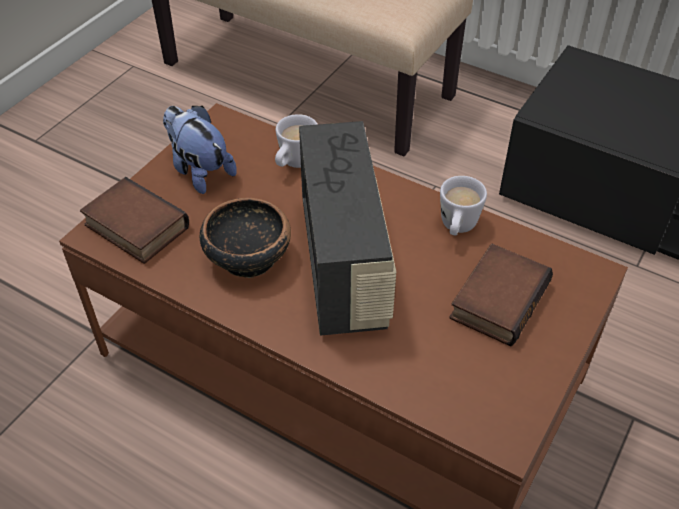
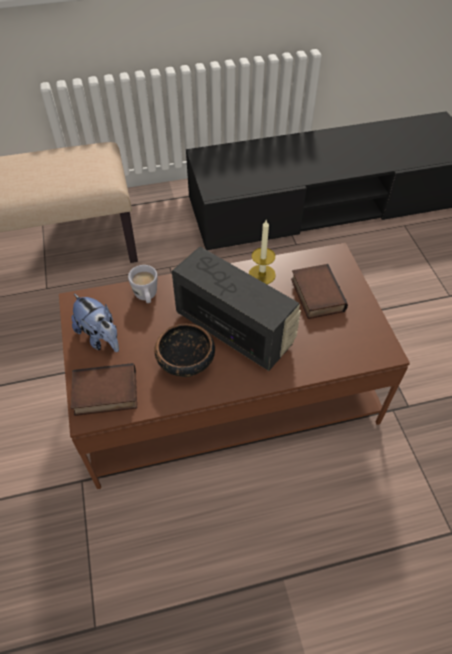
camera: 45 degrees left, 5 degrees up
(199, 171) = (100, 337): plush toy -> plush toy turned 135 degrees counterclockwise
(457, 228) = (262, 274): white mug -> candle

